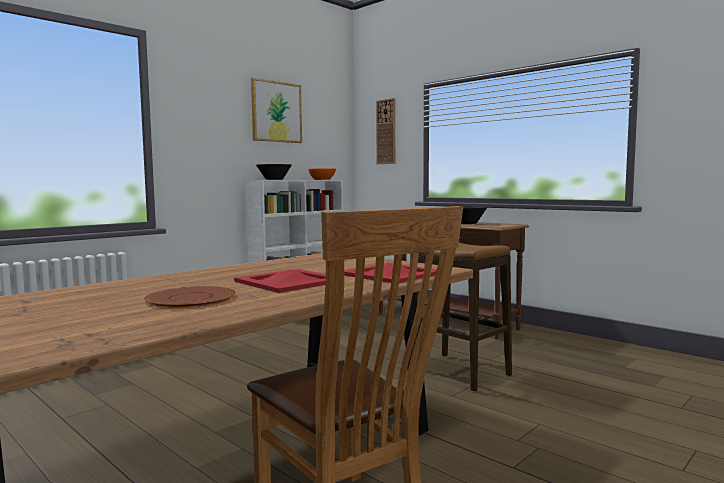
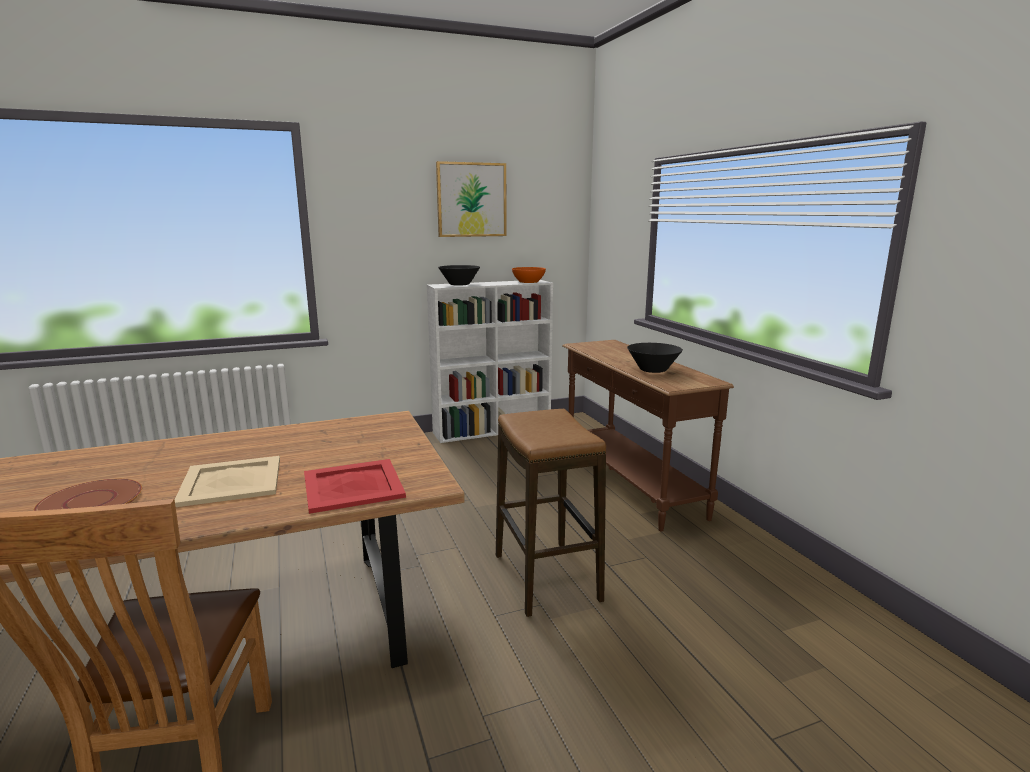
camera: 25 degrees right, 10 degrees up
(288, 281) = (230, 481): red tray -> beige tray
(386, 132) = (617, 220): wall clock -> none

